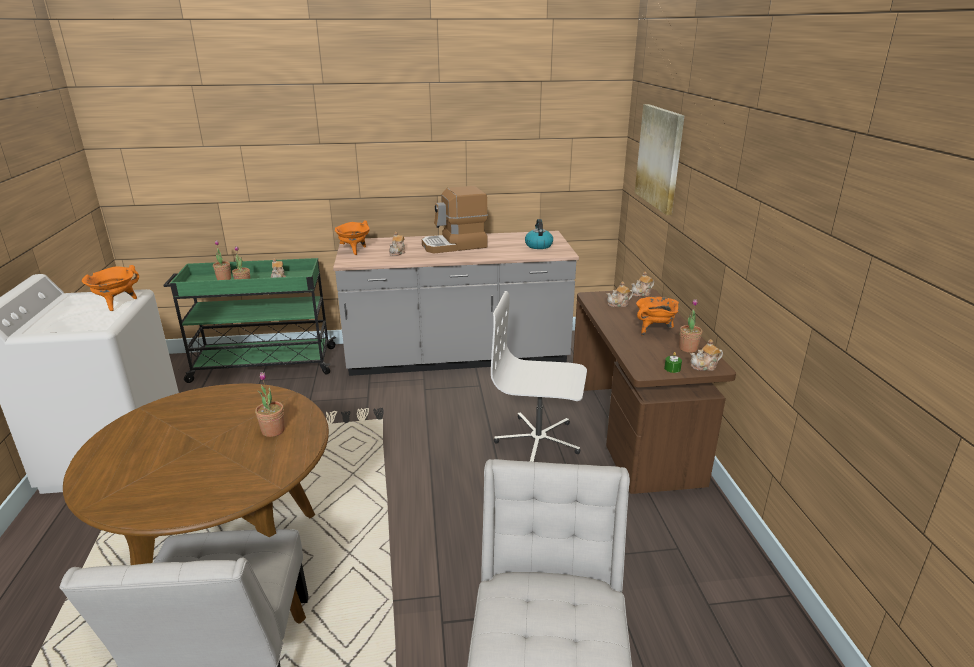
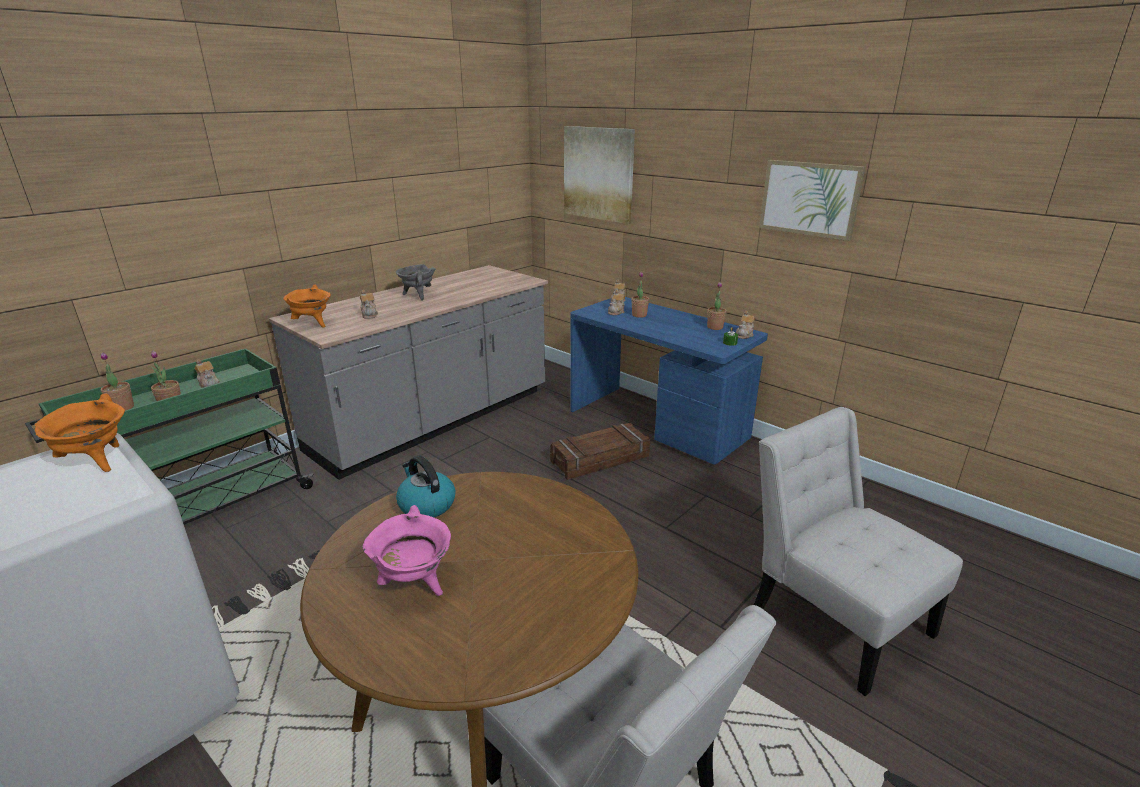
camera: 40 degrees left, 0 degrees up
(160, 440) = (415, 583): none -> pink cooking pot
(273, 430) = (525, 512): potted plant -> potted plant (639, 315)
(455, 245) = (418, 296): coffee machine -> grey cooking pot
(538, 245) = (497, 279): kettle -> kettle (426, 505)
(538, 440) = (599, 459): white office chair -> crate
(634, 433) = (657, 424): brown desk -> blue desk
(654, 330) = (673, 322): orange cooking pot -> none
(787, 225) = (809, 198): none -> picture

